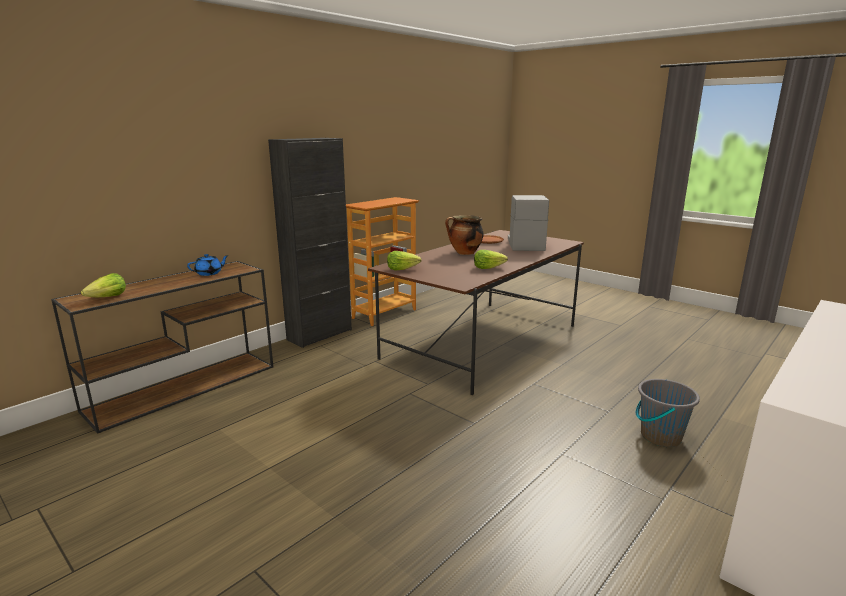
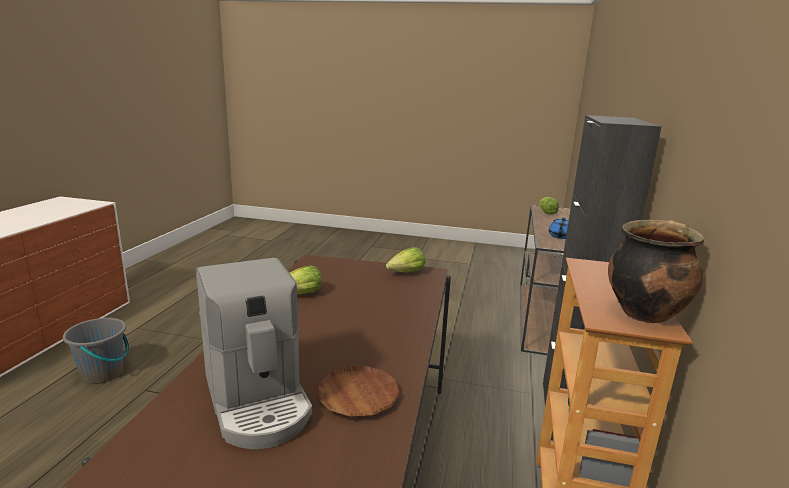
camera: 150 degrees right, 0 degrees up
(464, 253) = (366, 328): cooking pot -> cooking pot (644, 313)

